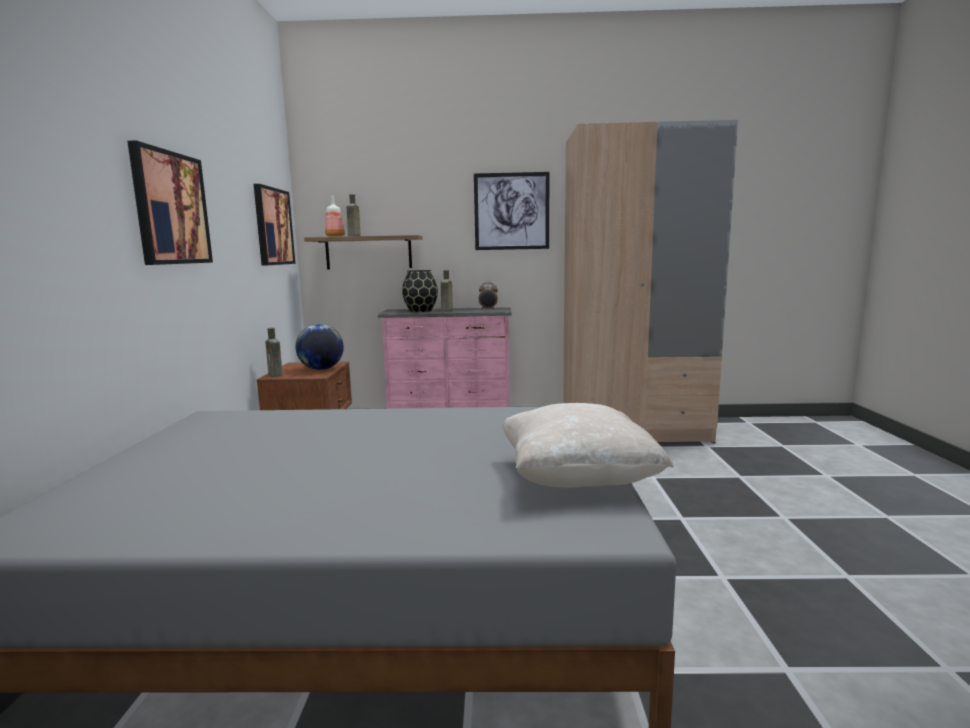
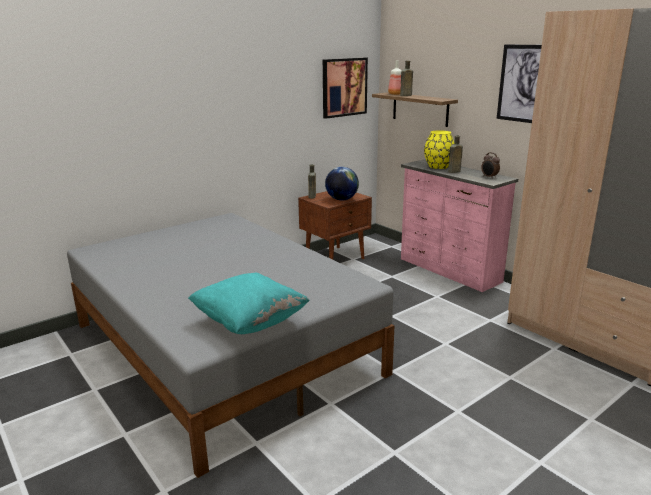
camera: 50 degrees right, 10 degrees up
(171, 208) = (230, 93): picture -> none
(420, 310) = (438, 166): black vase -> yellow vase
(577, 480) = (250, 322): beige pillow -> turquoise pillow

